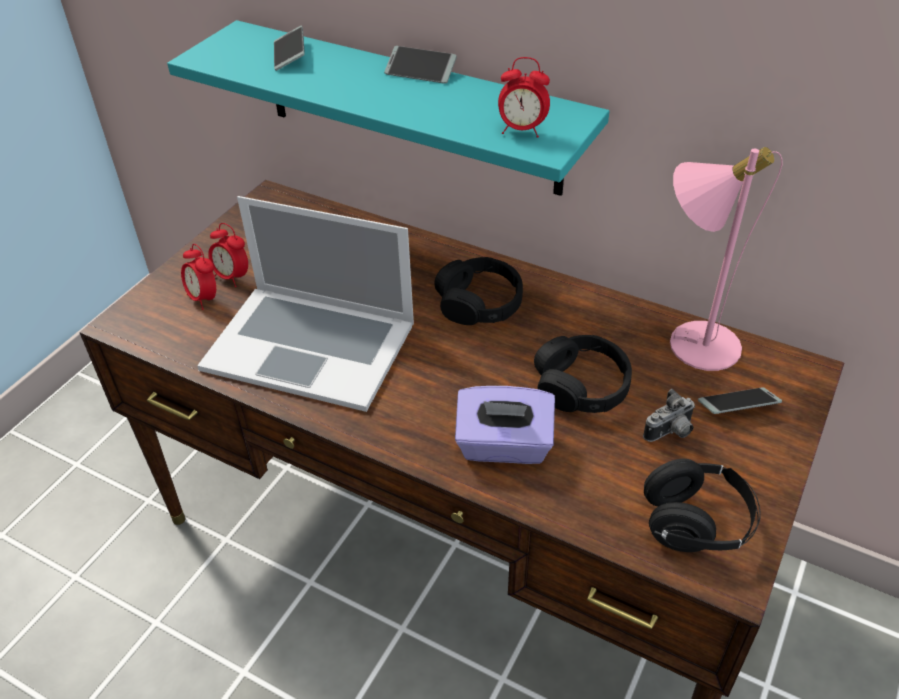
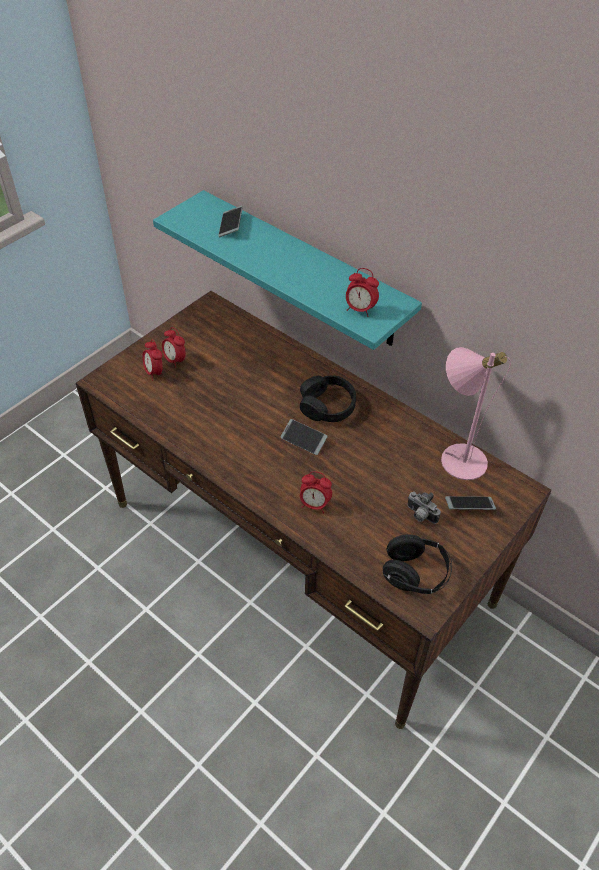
camera: 10 degrees right, 5 degrees up
(310, 345) = (213, 416): laptop -> none
(420, 72) = (310, 252): phone -> phone (303, 440)
(504, 446) = (314, 505): purple tissue box -> alarm clock
(581, 385) = (374, 474): black headphones -> none
(670, 433) = (420, 515): camera -> camera turned 60 degrees clockwise

